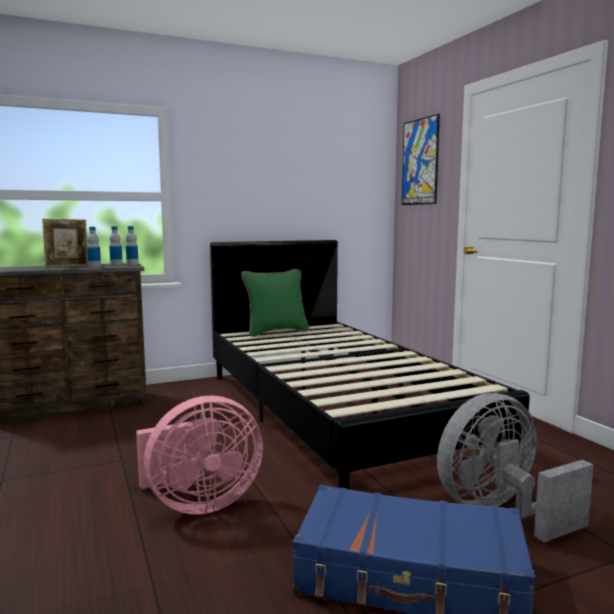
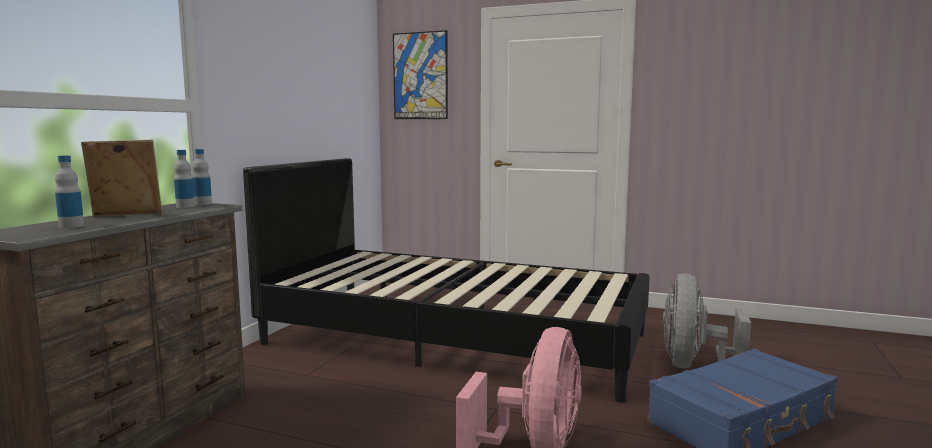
camera: 45 degrees left, 0 degrees up
(67, 266) = (126, 215): picture frame -> picture frame turned 120 degrees counterclockwise
(94, 266) = (174, 211): bottle -> bottle (71, 226)
(276, 332) = (330, 270): green pillow -> none

